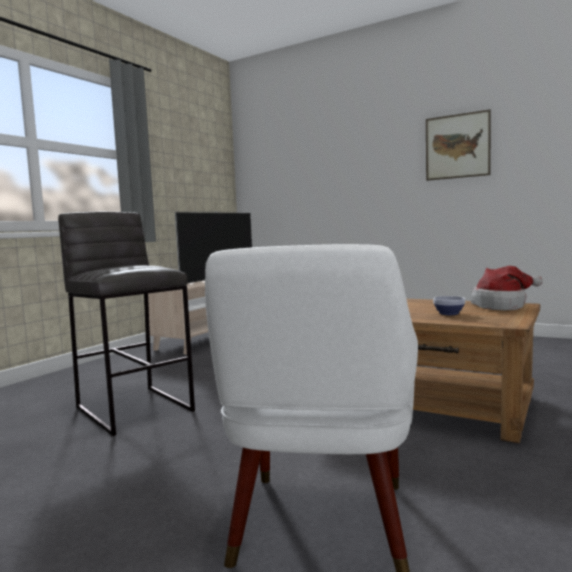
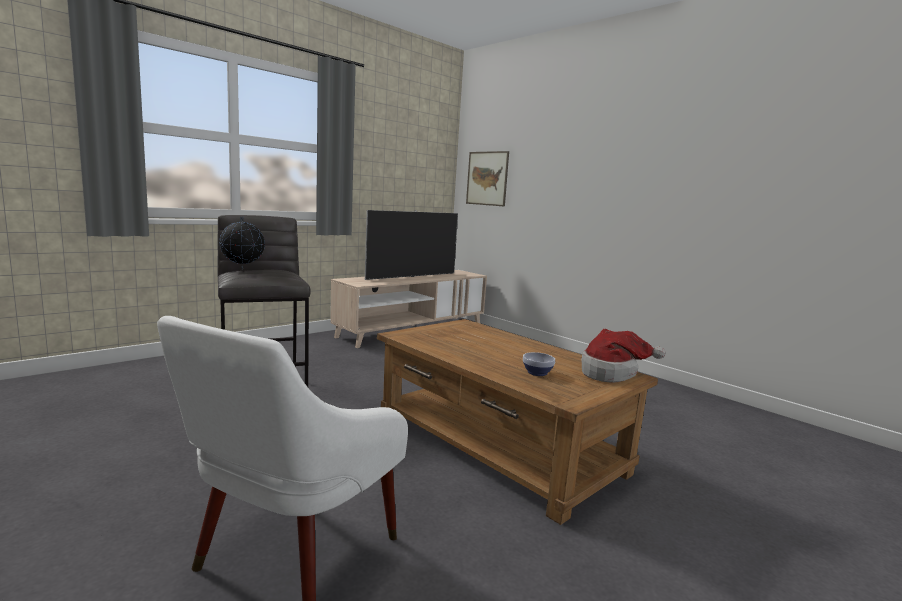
camera: 15 degrees right, 5 degrees up
(99, 268) = (243, 269): none -> globe
(457, 146) = (675, 169): picture -> picture (487, 178)

